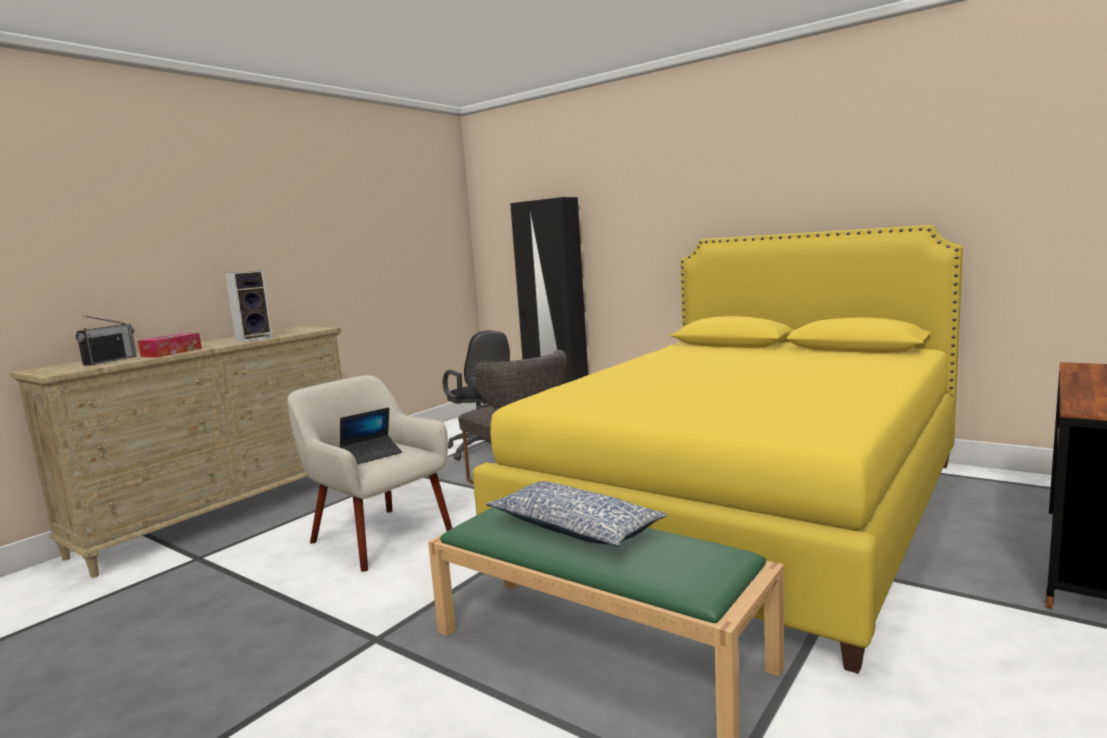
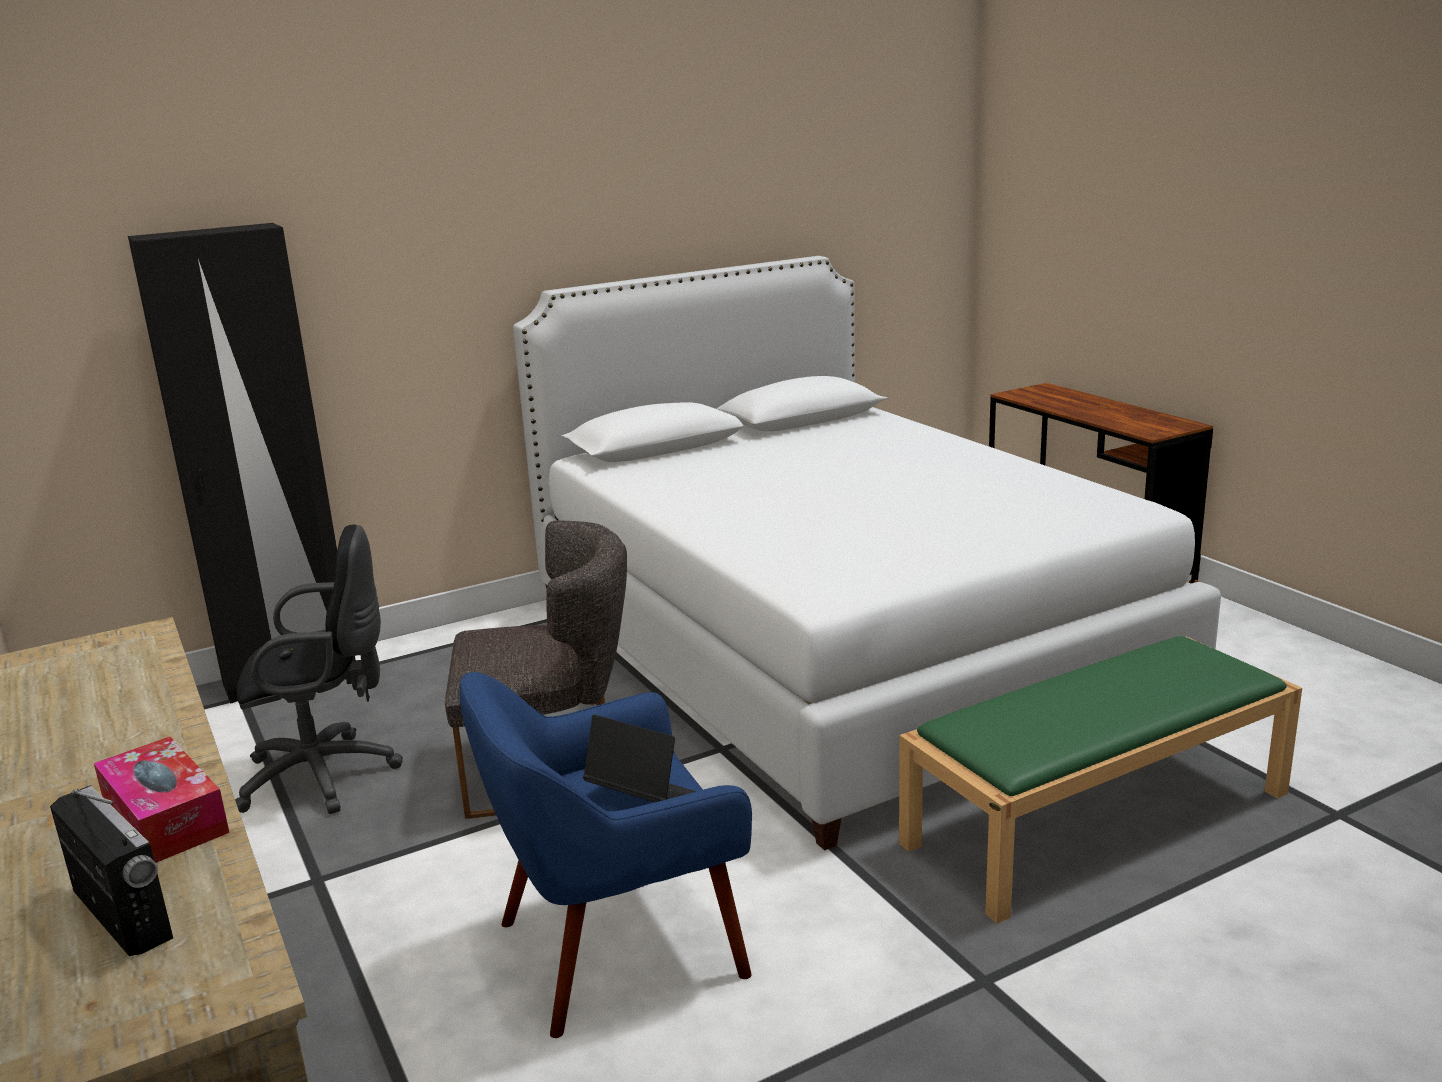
camera: 65 degrees left, 10 degrees up
(255, 339) = (141, 711): speaker -> none
(372, 455) = (642, 796): laptop -> laptop turned 45 degrees counterclockwise
(378, 536) = (616, 947): beige armchair -> blue armchair
(574, 528) = (1070, 699): pillow -> none
(744, 508) = (835, 650): yellow bed -> white bed

